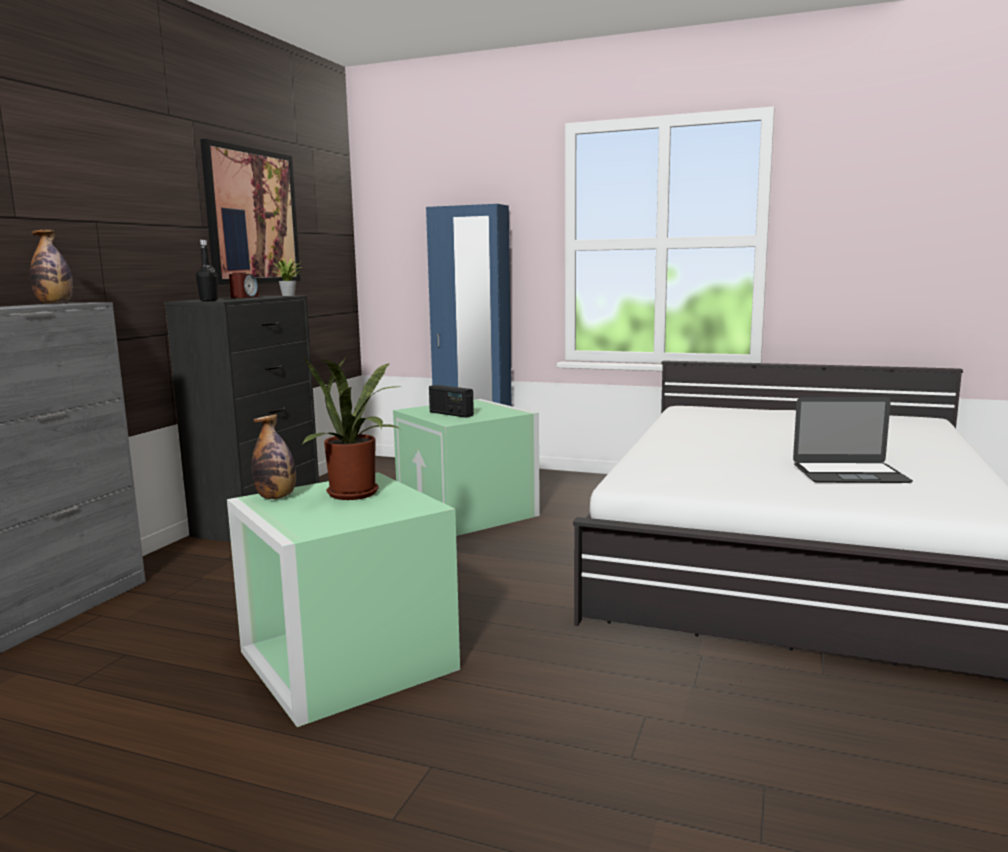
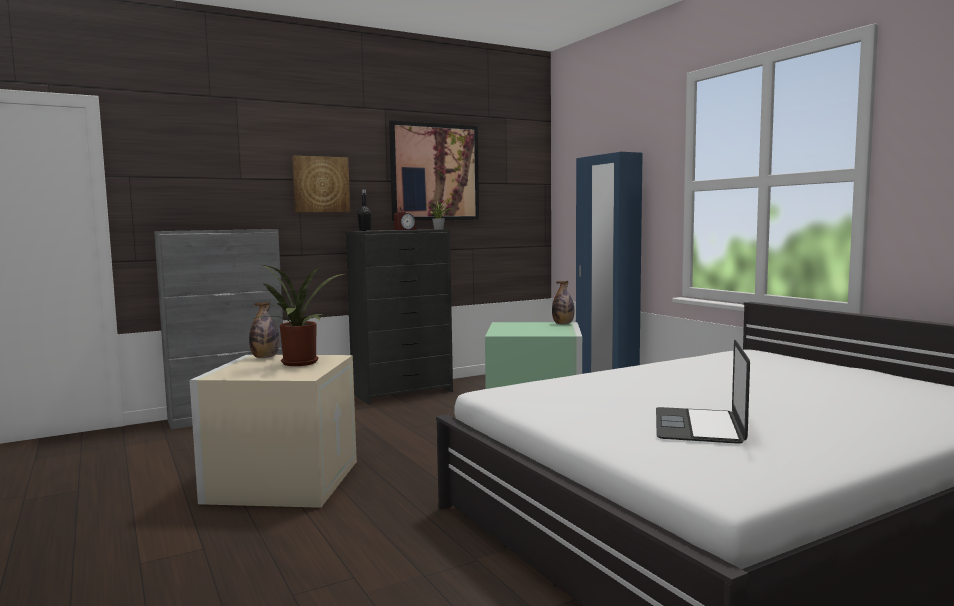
camera: 40 degrees right, 5 degrees down
(55, 303) = (248, 229): bottle -> bottle (563, 324)
(128, 230) = (321, 184): none -> picture
(344, 660) = (282, 480): green storage box -> beige storage box
(451, 414) = (517, 329): radio -> none
(849, 473) = (699, 426): laptop -> laptop turned 60 degrees clockwise

